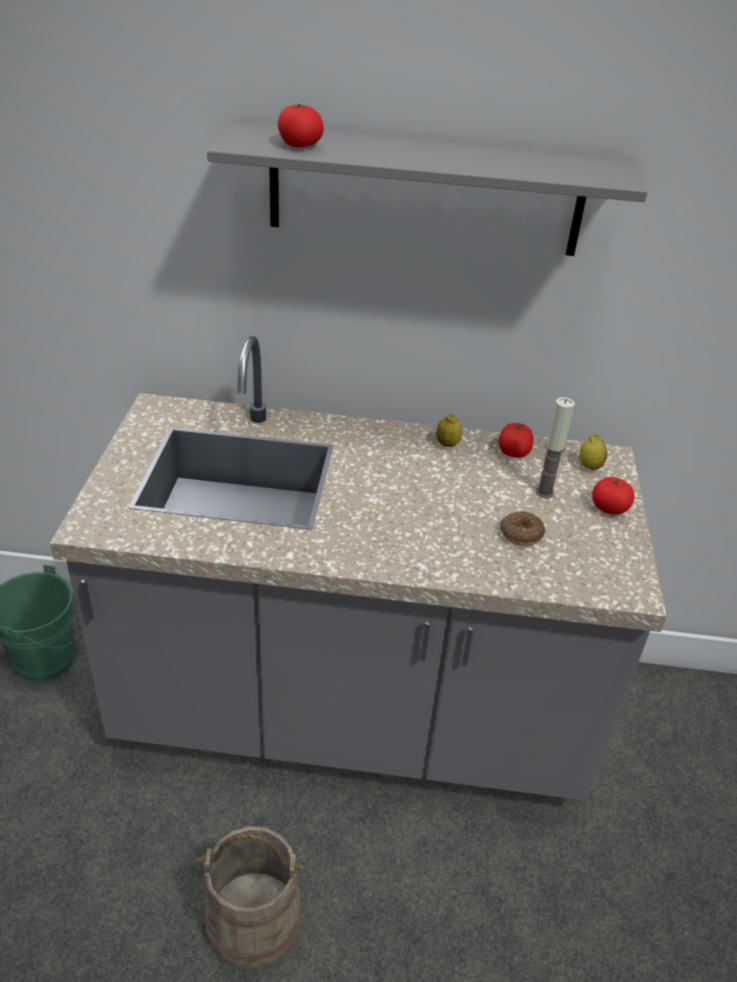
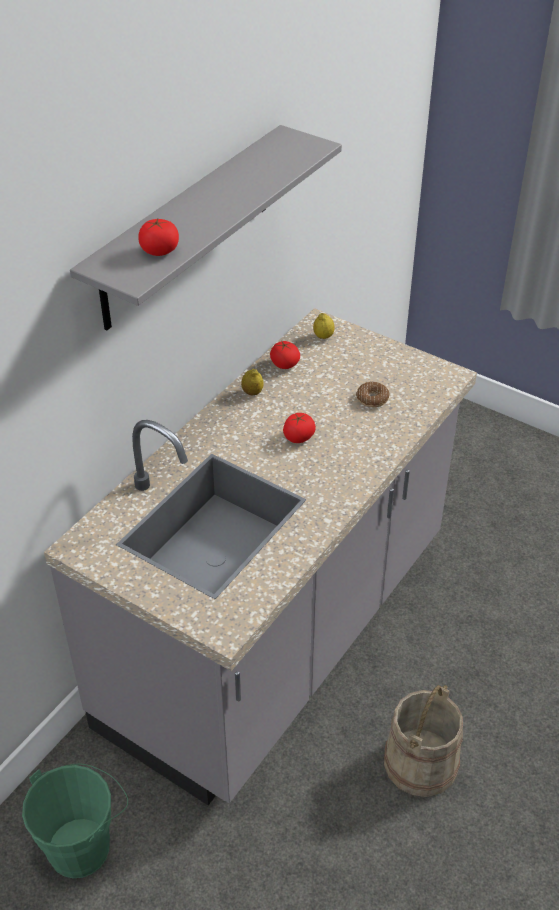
camera: 60 degrees left, 5 degrees up
(544, 492) = (337, 369): candle -> none
(609, 508) = (371, 348): tomato -> tomato (298, 437)

